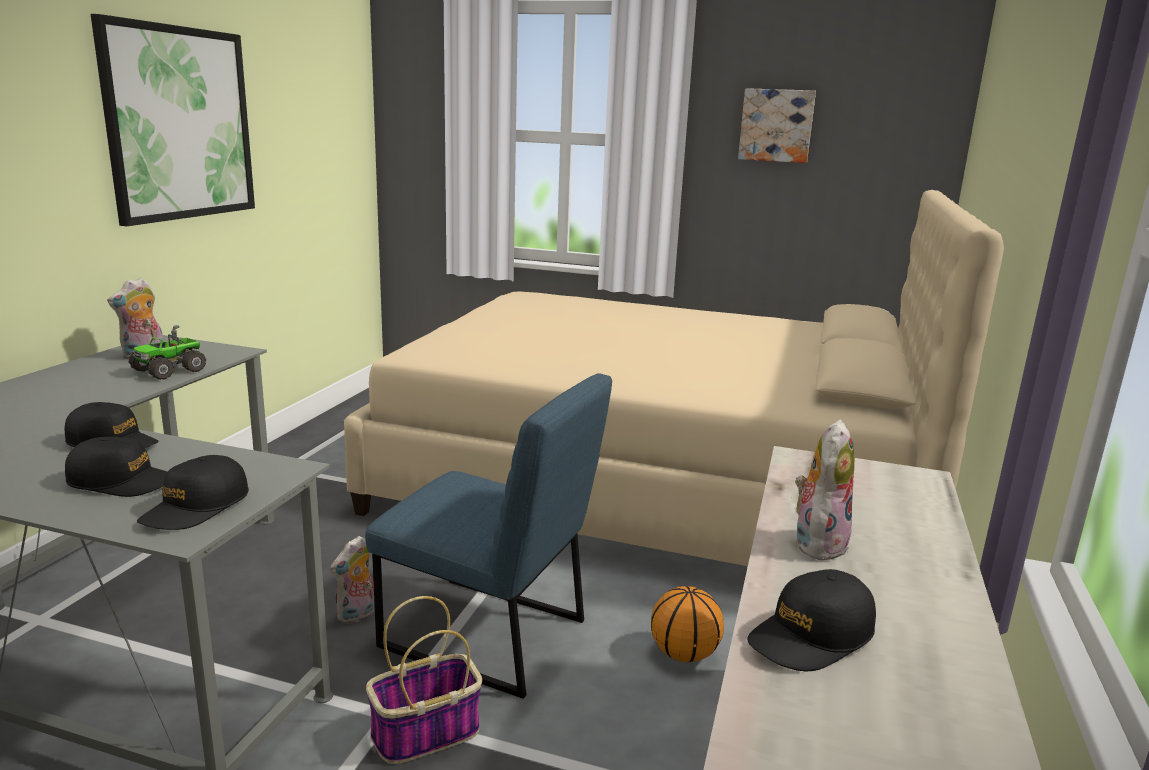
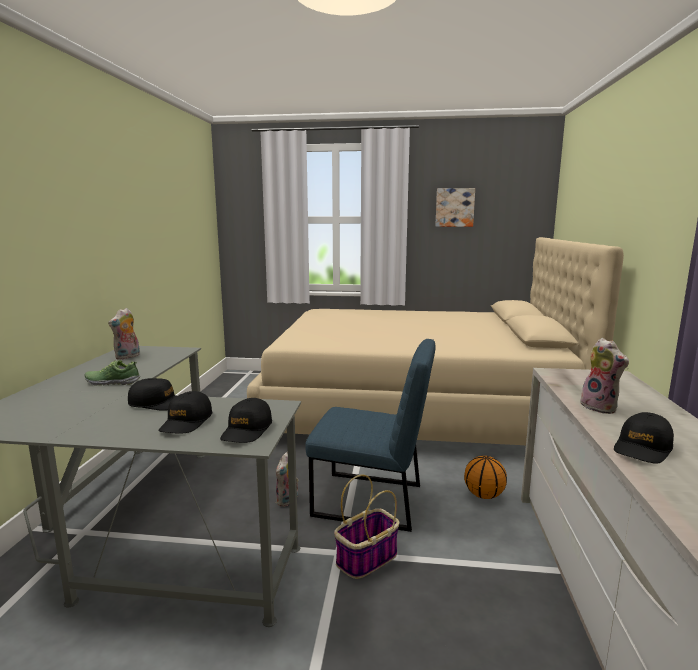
camera: 10 degrees left, 5 degrees down
(82, 398) = (112, 382): none -> shoe
(122, 481) = (186, 422): black cap -> black cap turned 105 degrees clockwise
(170, 370) = (153, 363): toy truck -> none
(180, 124) = (130, 216): picture -> none
(817, 542) = (601, 407): plush toy -> plush toy turned 135 degrees clockwise

